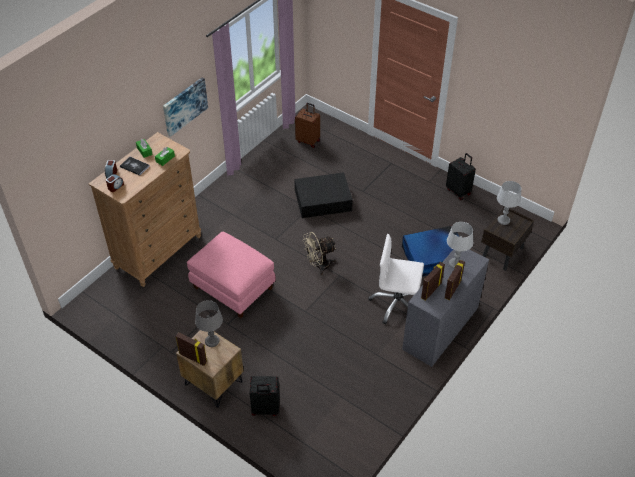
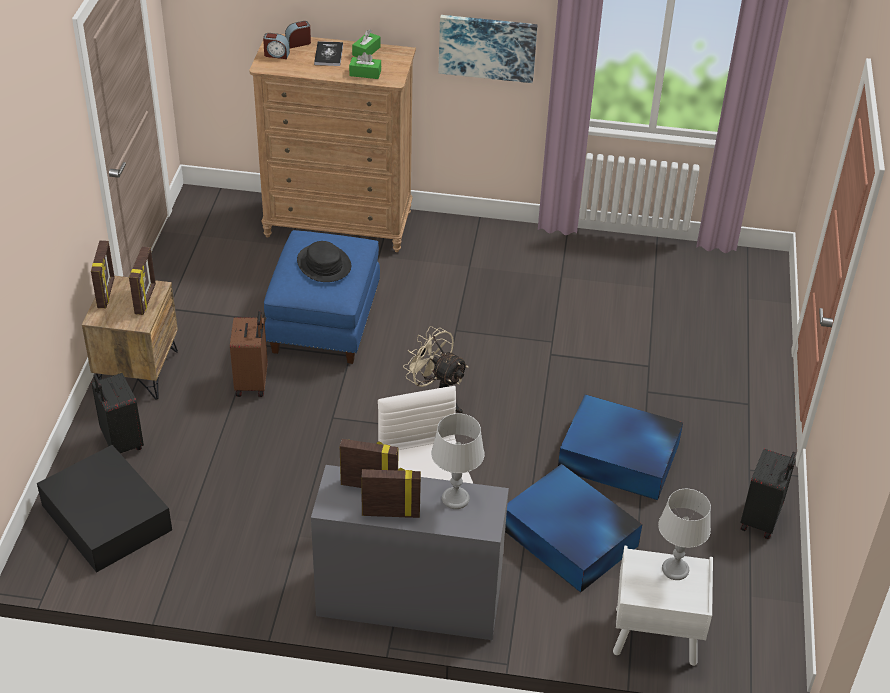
camera: 60 degrees right, 5 degrees down
(212, 341) = (146, 299): grey table lamp -> picture frame
(232, 288) = (323, 322): pink ottoman -> blue ottoman
(233, 257) = (323, 264): none -> black hat
(308, 141) = (703, 285): brown suitcase -> brown suitcase (253, 383)
(322, 200) = (582, 350): black storage box -> black storage box (106, 516)
(397, 218) = (620, 458): none -> blue storage box
(502, 253) = (654, 636): brown nightstand -> white nightstand

